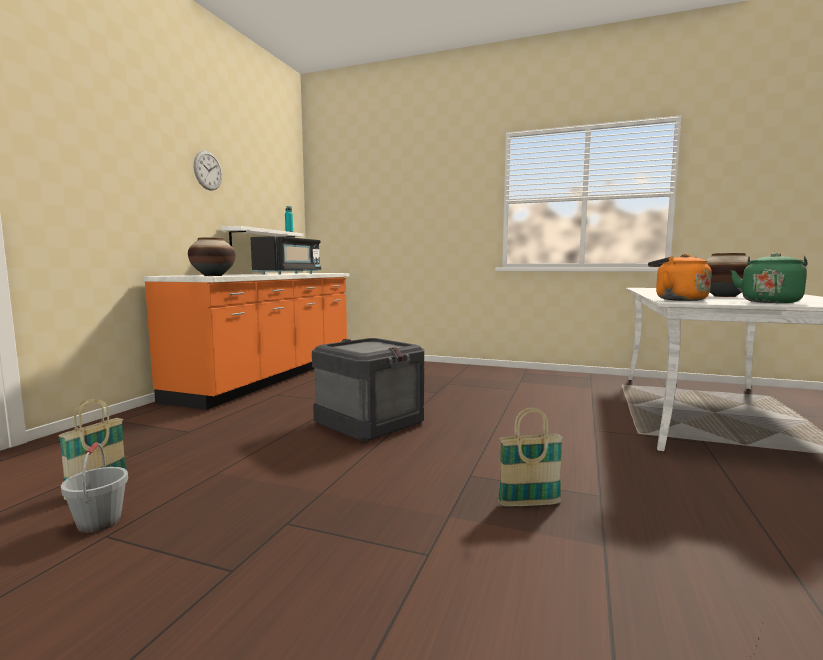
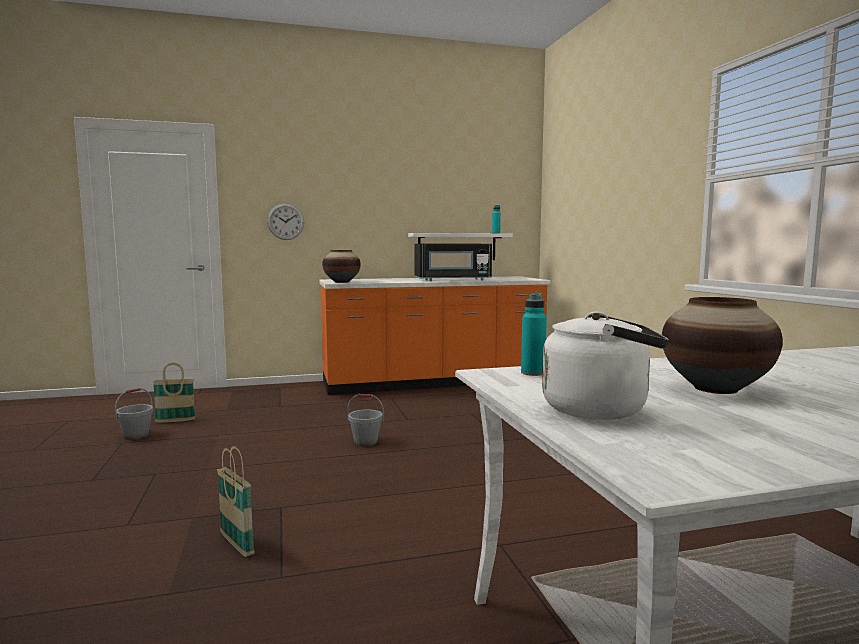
camera: 55 degrees right, 0 degrees up
(208, 170) = (395, 183): wall clock -> wall clock (285, 221)
(370, 423) = (366, 442): crate -> grey bucket
(677, 299) = (532, 373): orange kettle -> turquoise bottle
(770, 302) = (600, 409): green kettle -> white kettle

